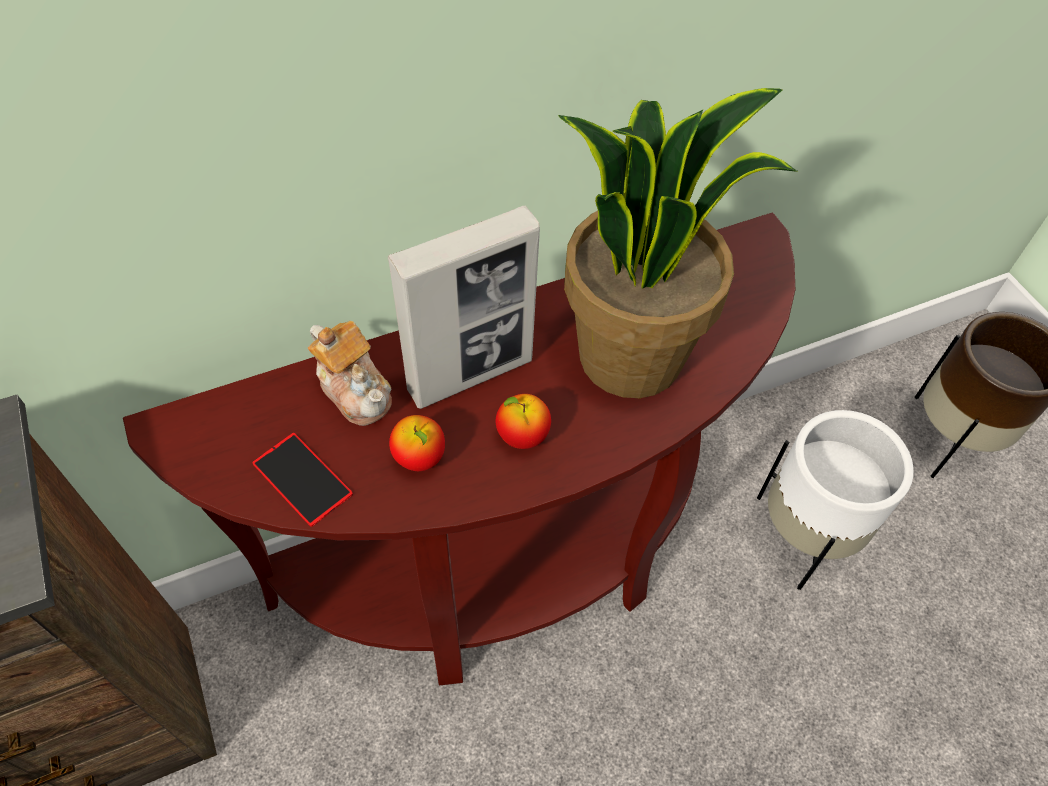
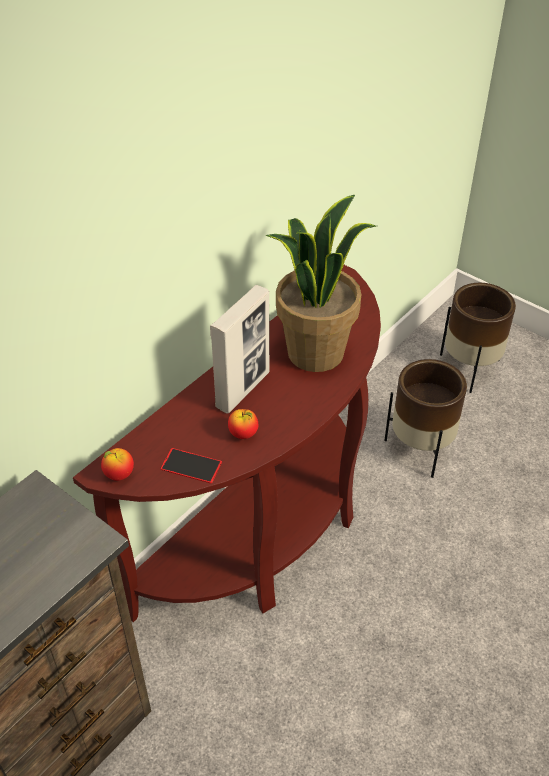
camera: 25 degrees left, 10 degrees down
(355, 390) = (189, 418): teapot -> none
(522, 436) = (287, 406): apple -> apple (119, 474)
(804, 536) = (420, 449): white planter -> brown planter

